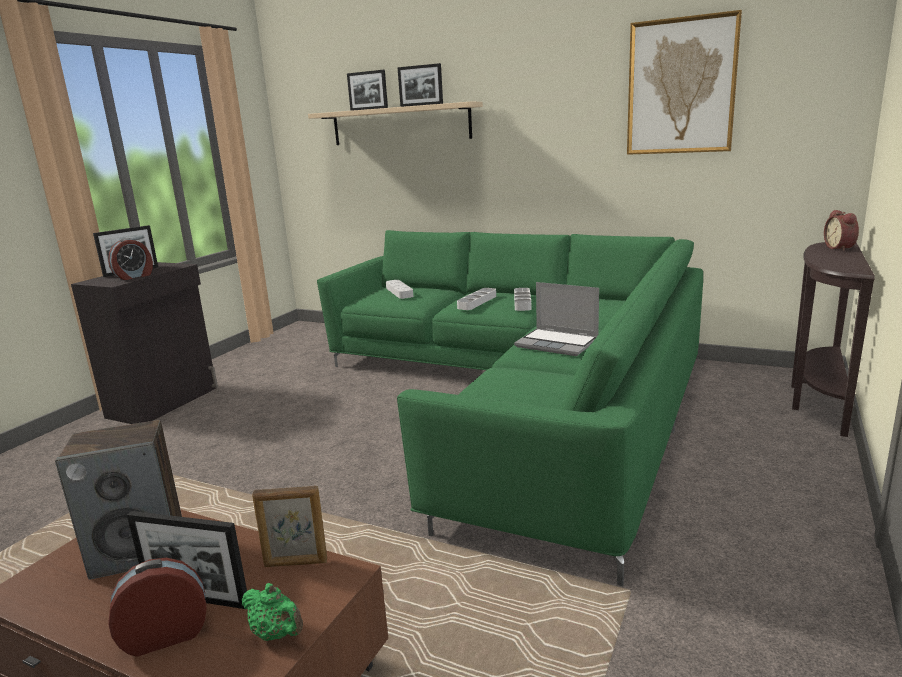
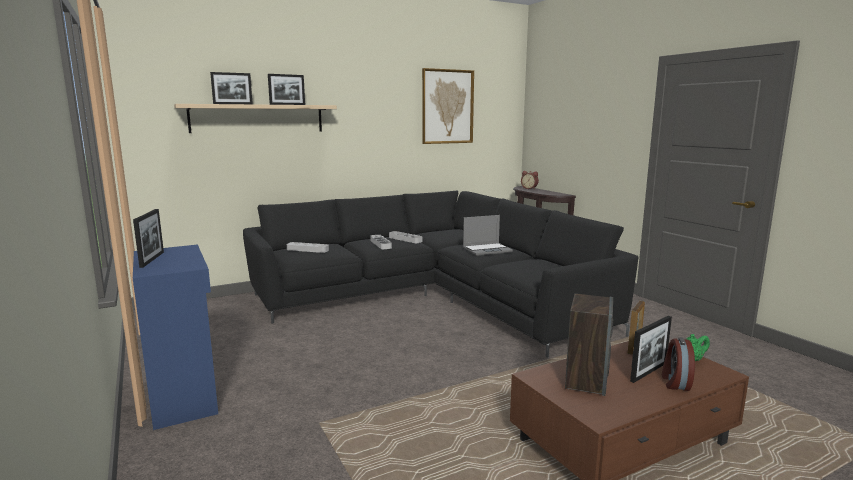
camera: 55 degrees left, 5 degrees down
(134, 276) = (183, 260): alarm clock -> none
(165, 402) = (184, 395): black cabinet -> blue cabinet
(523, 397) = (433, 297): green sofa -> black sofa

